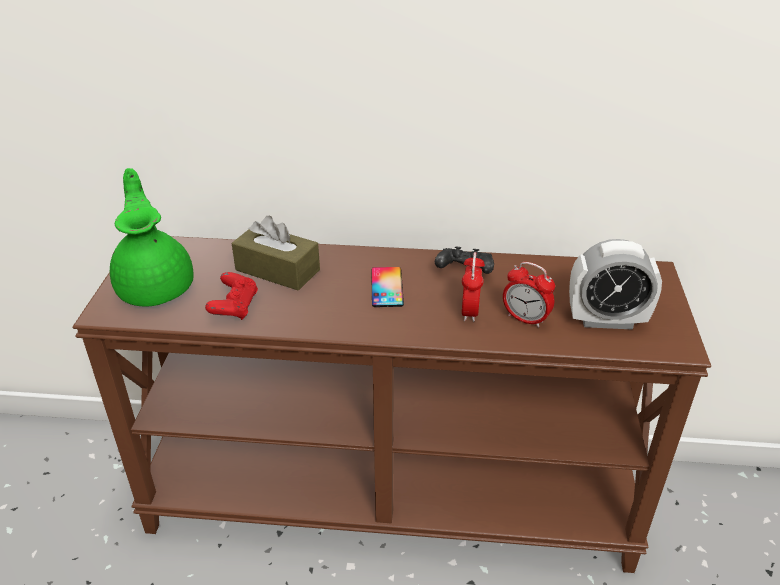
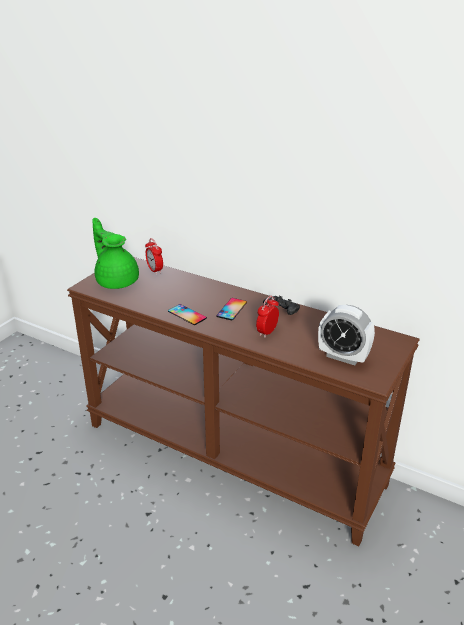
camera: 25 degrees right, 5 degrees down
(156, 286) = (116, 280): green teapot -> green teapot turned 45 degrees counterclockwise
(234, 307) = (146, 299): red game controller -> none
(277, 270) = (181, 287): brown tissue box -> none
(324, 316) = (187, 315): none -> phone
(525, 319) = (295, 344): alarm clock -> alarm clock (155, 270)

